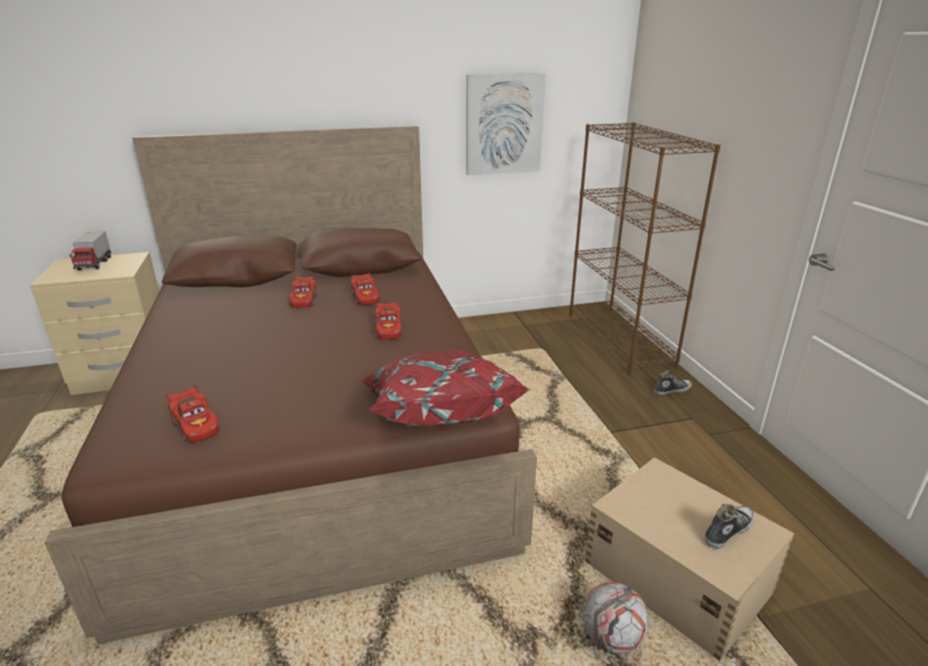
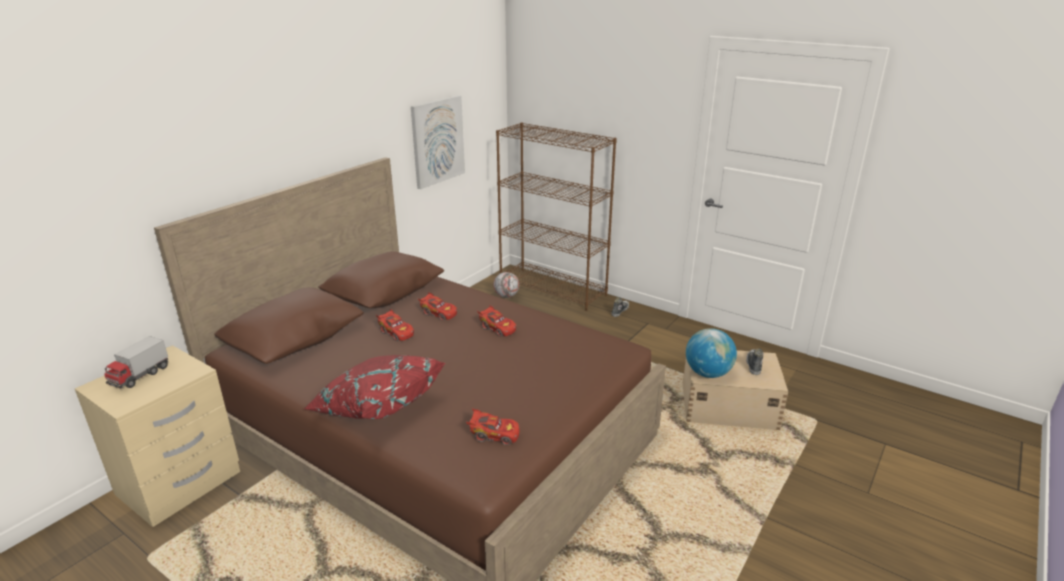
camera: 40 degrees left, 0 degrees up
(94, 264) = (140, 376): toy truck -> toy truck turned 75 degrees clockwise
(438, 411) = (610, 361): red pillow -> red pillow (377, 405)
(612, 638) = (734, 447): football -> football (506, 296)
(634, 505) = (707, 373): none -> globe

